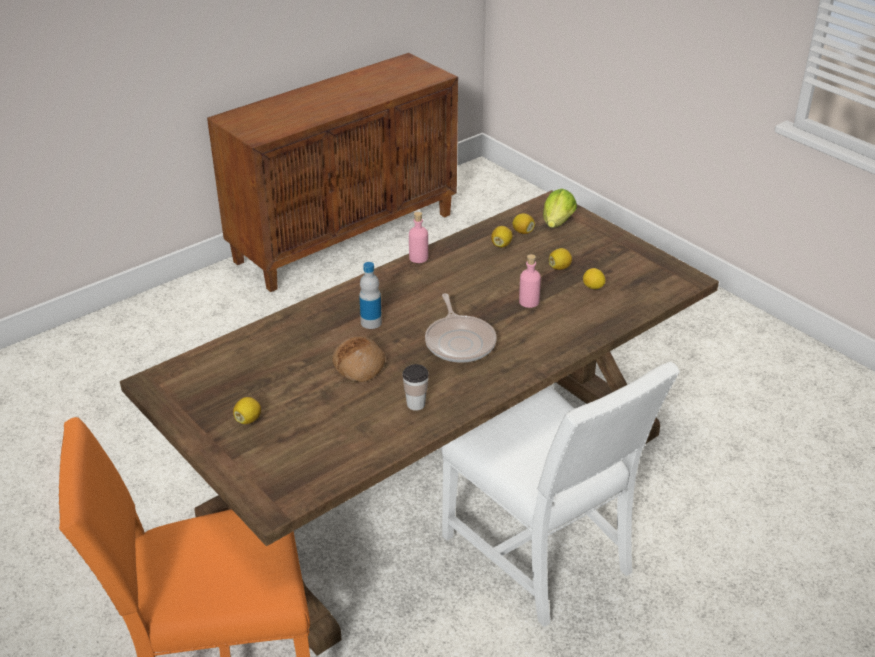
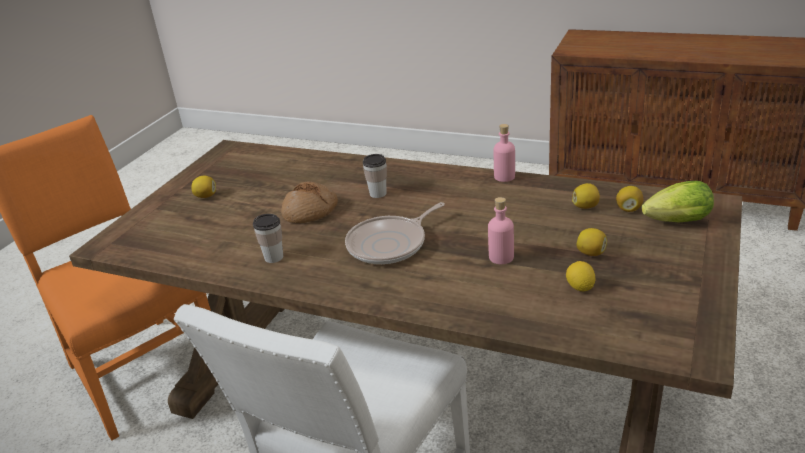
camera: 65 degrees right, 5 degrees down
(371, 322) = (378, 193): bottle -> cup

